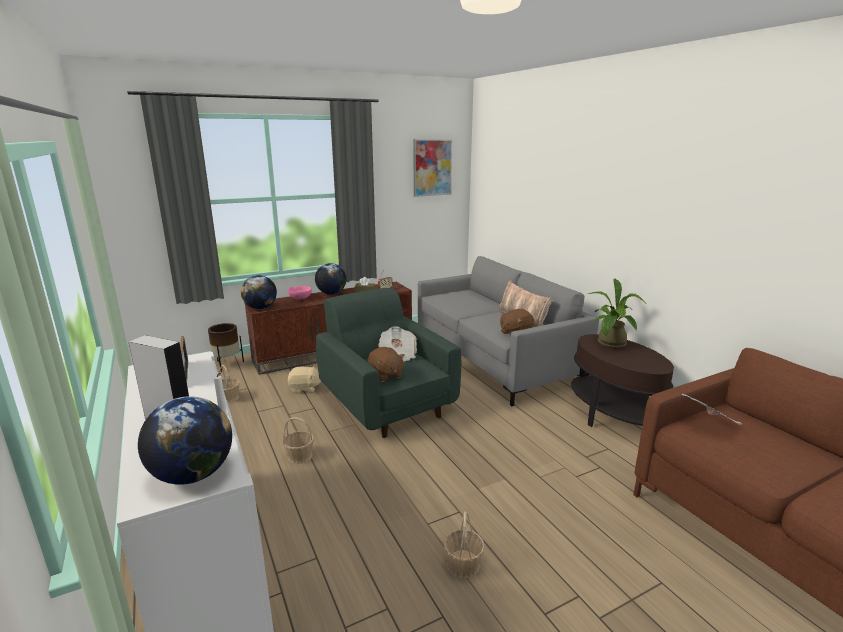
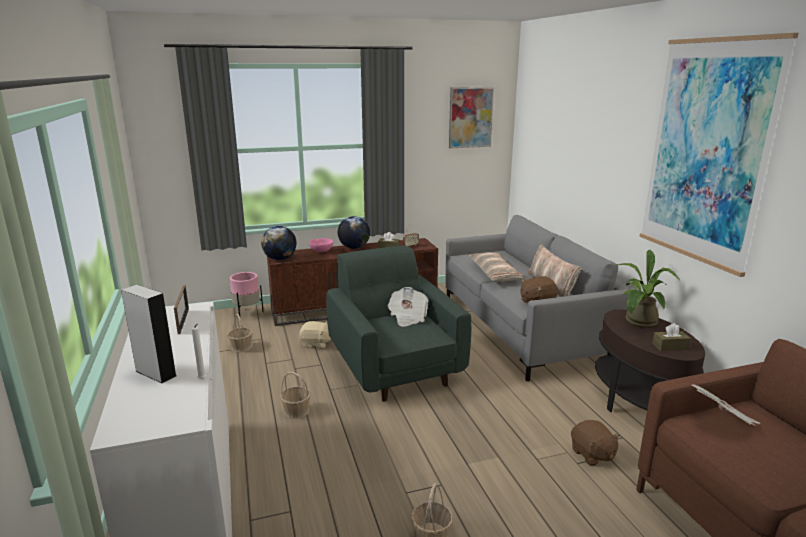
camera: 10 degrees right, 0 degrees up
(193, 475) = (162, 415): globe -> none
(227, 364) = (247, 313): brown planter -> pink planter
(385, 375) = (389, 337): brown plush toy -> brown plush toy (592, 455)
(469, 310) = (494, 274): none -> pillow
(643, 363) = (670, 346): none -> brown tissue box
(665, 188) = (707, 152): none -> picture

